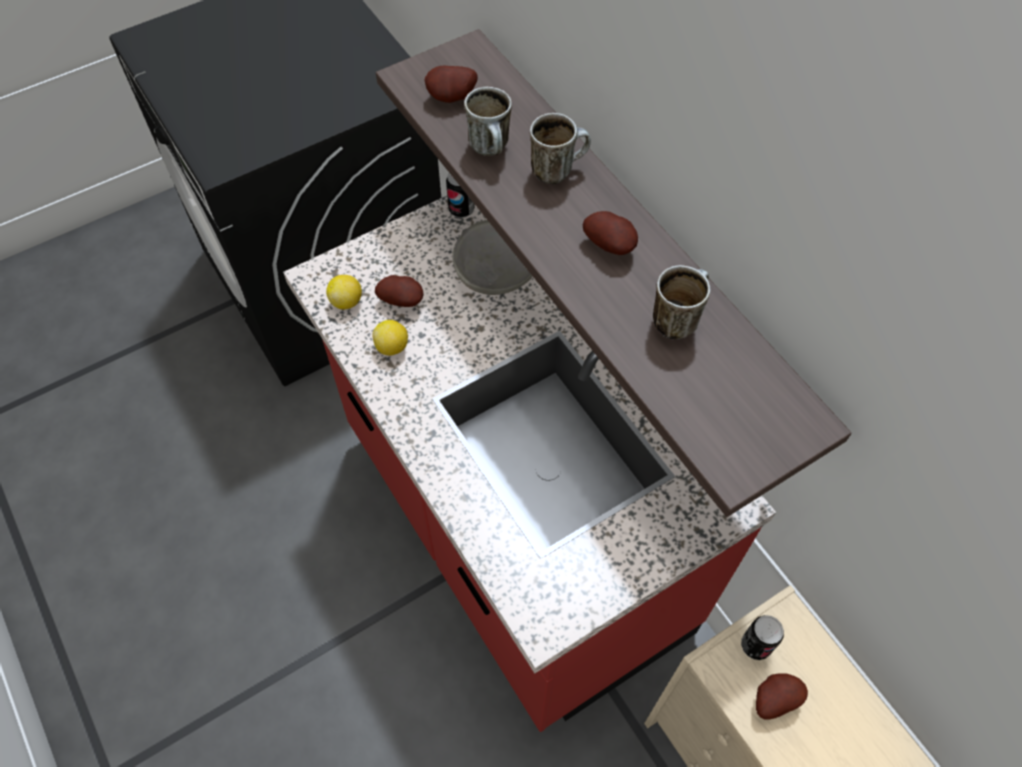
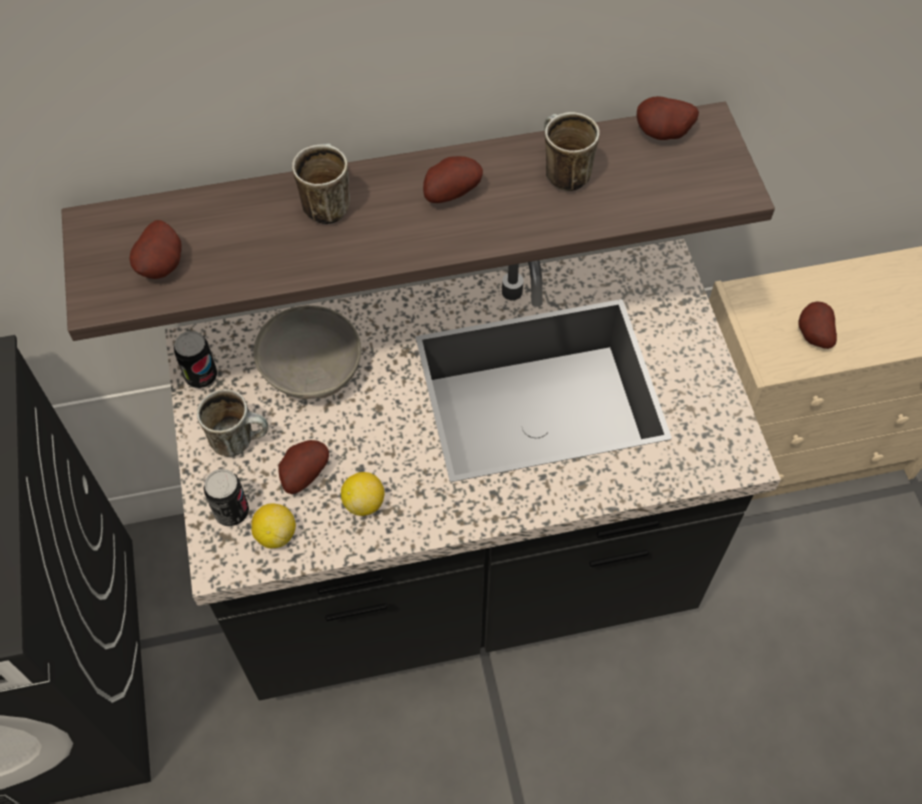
camera: 70 degrees left, 0 degrees up
(492, 150) = (265, 251): mug -> mug (240, 440)
(511, 532) = (460, 574): red counter -> black counter
(755, 645) = (762, 328): can -> can (232, 512)
(771, 388) = (663, 135): none -> potato

